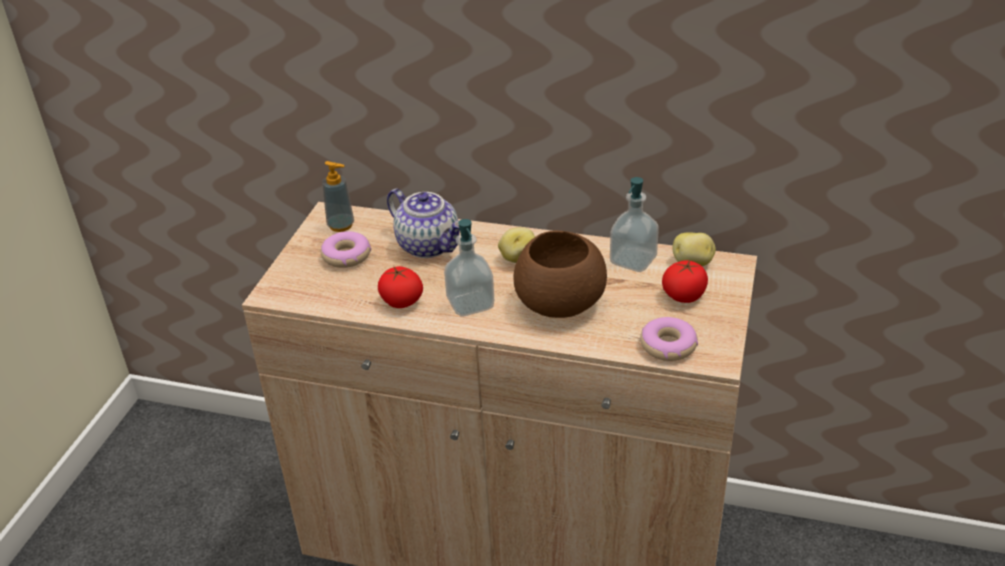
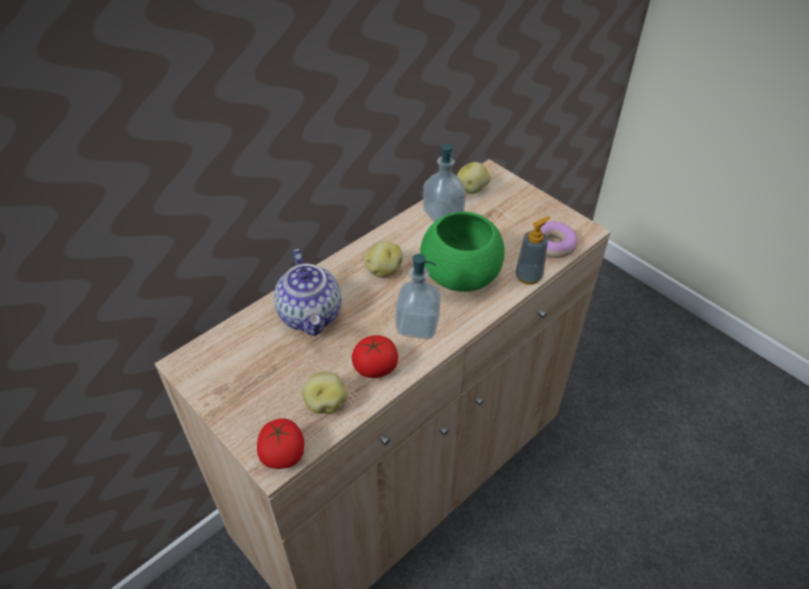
camera: 60 degrees left, 10 degrees up
(341, 225) = (215, 362): soap dispenser -> soap dispenser (528, 276)
(345, 292) = (325, 402): none -> potato
(346, 256) = (270, 378): donut -> none
(429, 245) = (311, 315): teapot -> teapot turned 90 degrees clockwise
(558, 304) = (461, 275): brown bowl -> green bowl
(684, 296) = (505, 211): tomato -> tomato (283, 454)

